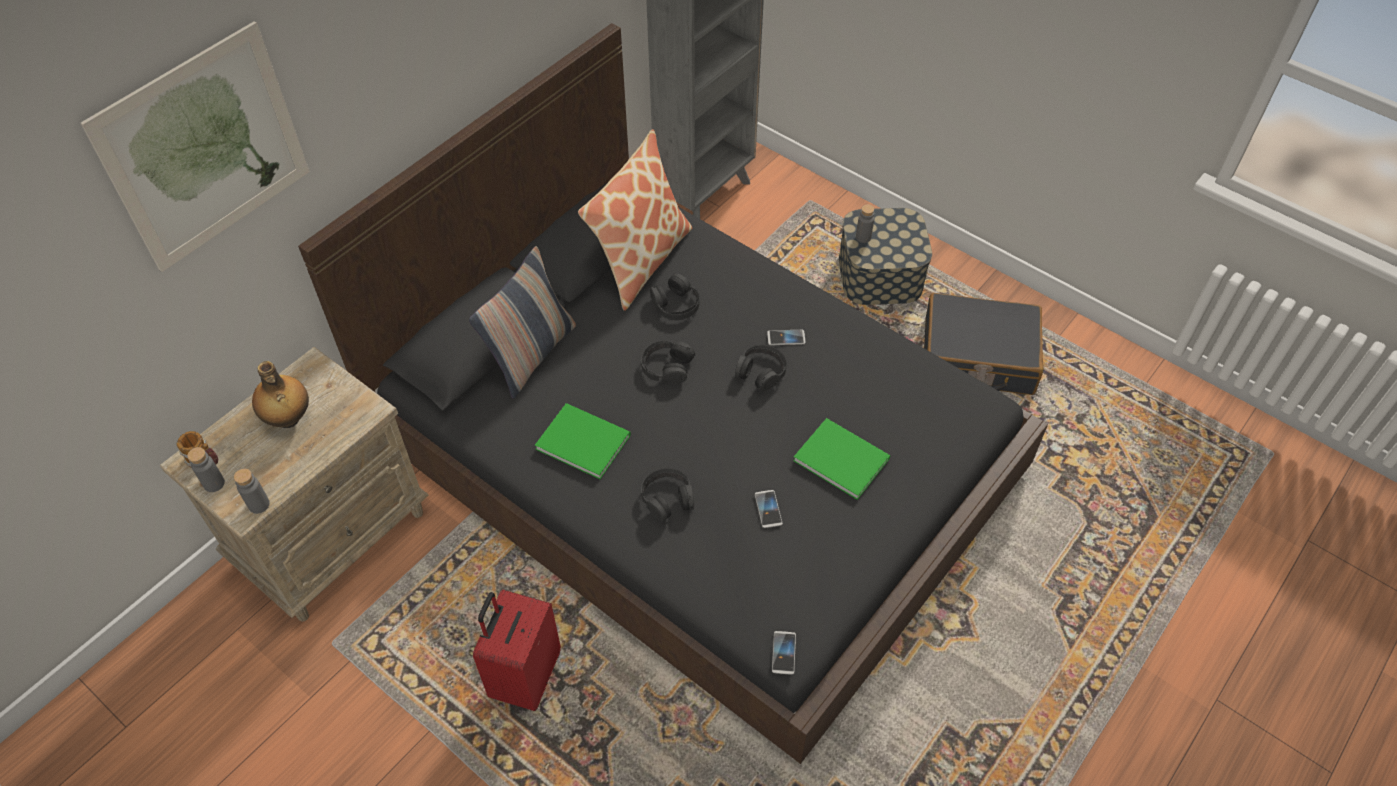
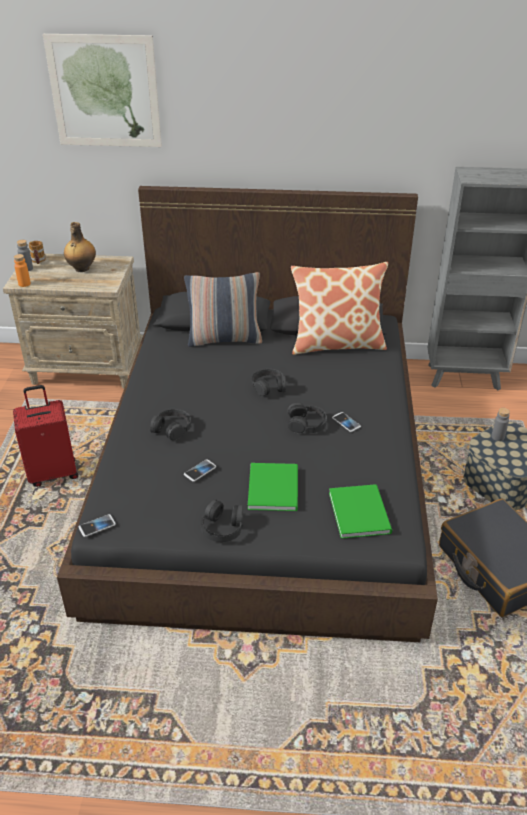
camera: 55 degrees right, 15 degrees down
(259, 505) = (24, 284): grey bottle -> orange bottle
(582, 439) = (183, 380): green book -> green book (360, 511)
(675, 304) = (320, 369): black headphones -> black headphones (222, 527)

